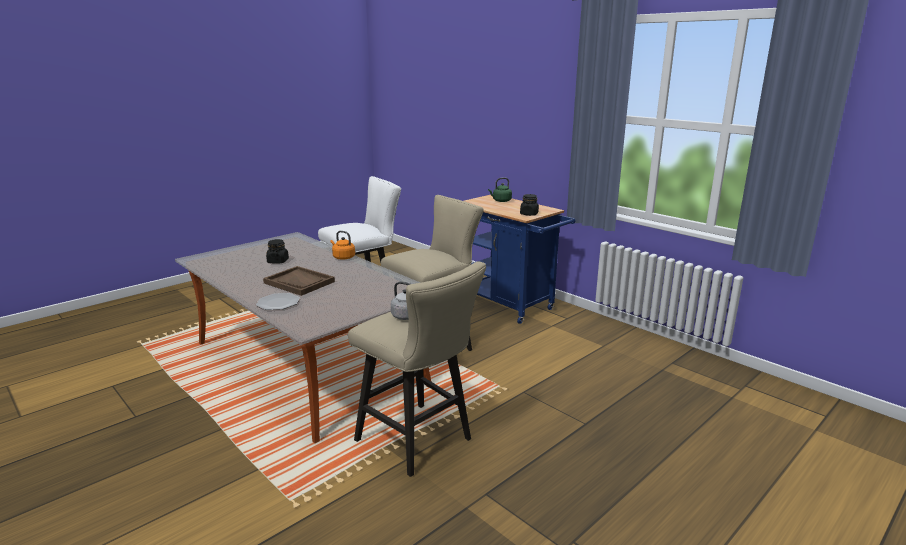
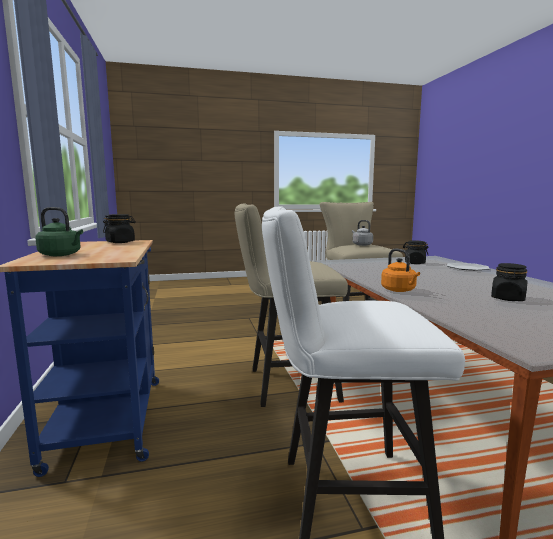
camera: 150 degrees left, 10 degrees down
(299, 282) = (454, 276): brown tray -> none
(332, 305) = (414, 263): none -> black jar

